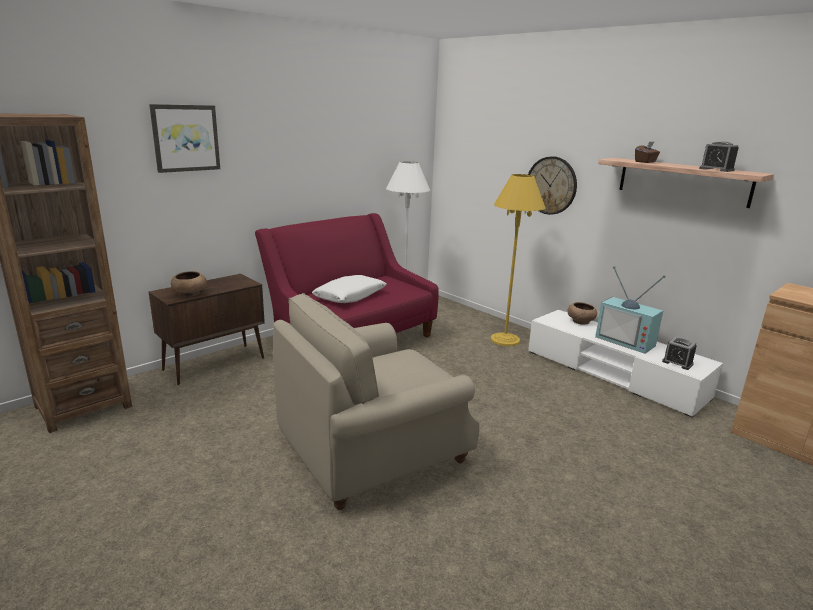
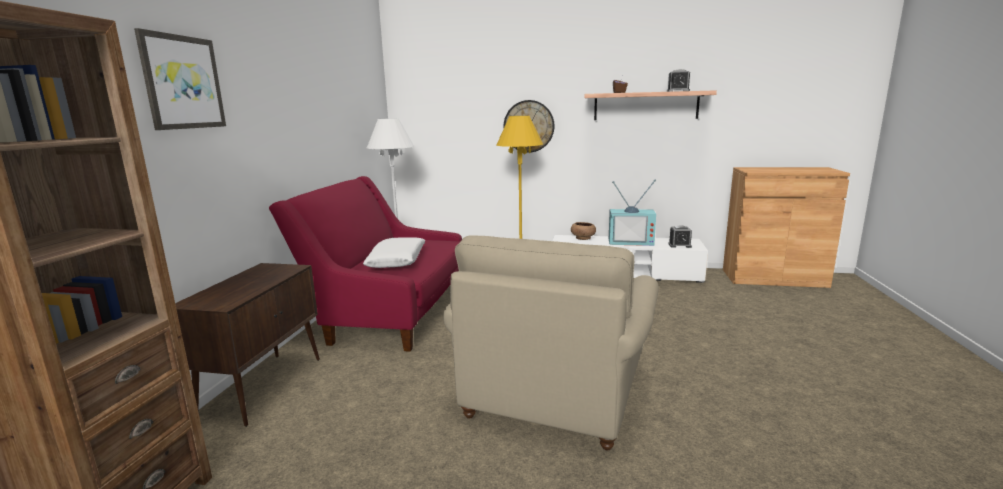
camera: 35 degrees left, 5 degrees down
(190, 294) = (236, 294): brown bowl -> none

